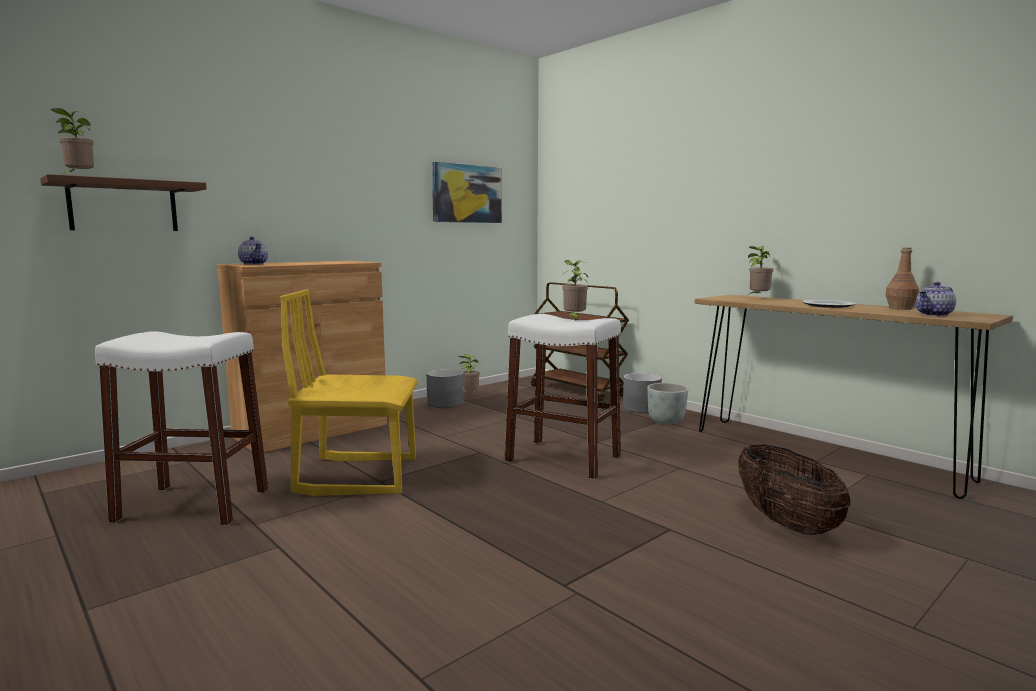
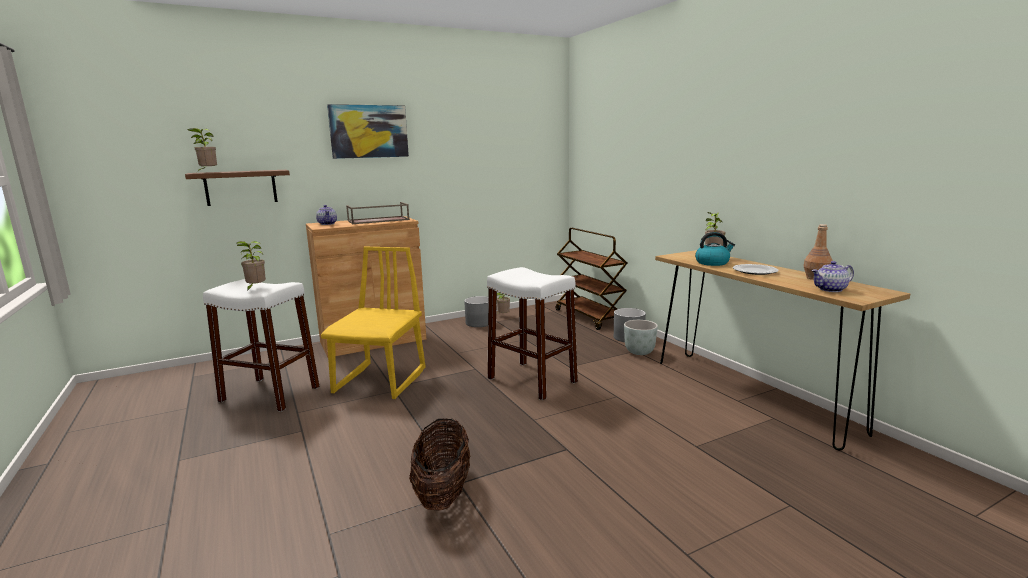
camera: 15 degrees right, 5 degrees up
(323, 262) = (378, 220): none -> brown tray
(358, 475) = (381, 381): yellow chair -> yellow chair turned 90 degrees clockwise
(467, 194) = (502, 157): picture -> picture (369, 131)
(574, 319) = (538, 275): potted plant -> potted plant (255, 289)
(769, 301) = (712, 263): none -> kettle
(786, 523) = (662, 455): basket -> basket (443, 492)

